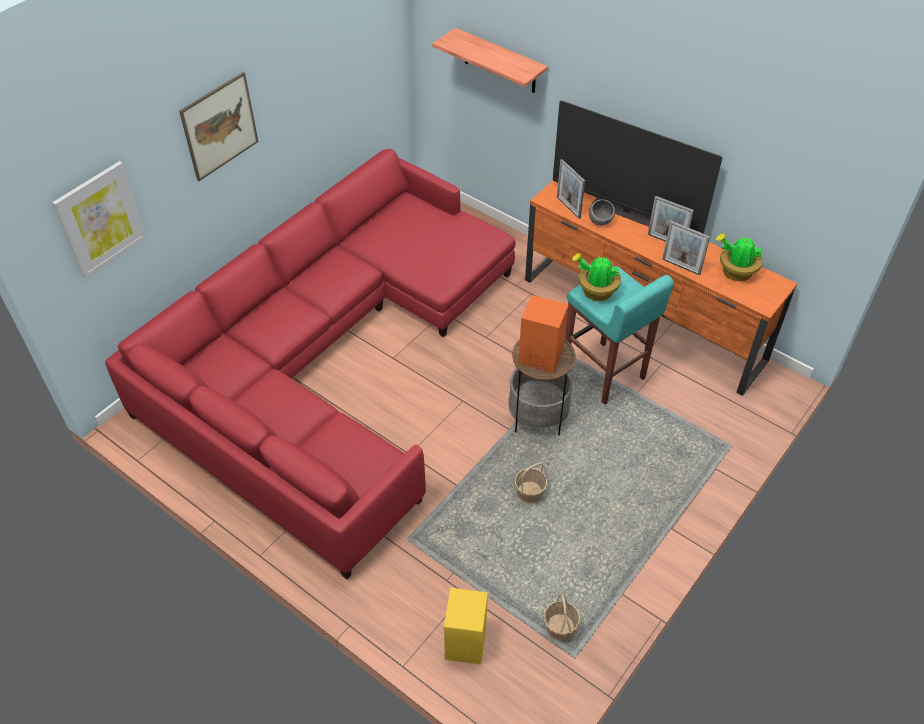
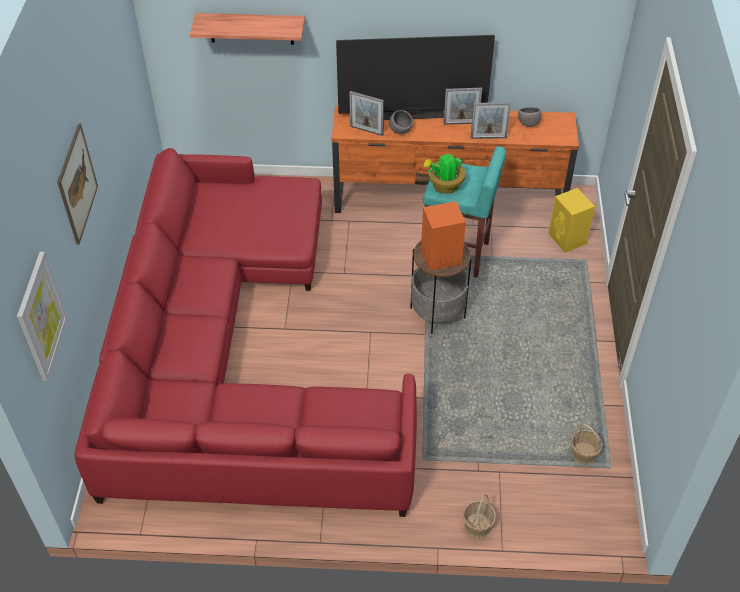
camera: 35 degrees left, 0 degrees up
(465, 644) = (531, 506): yellow speaker -> yellow speaker (567, 239)
(529, 493) = (480, 372): basket -> basket (477, 526)
(735, 272) = (528, 124): potted plant -> grey bowl

